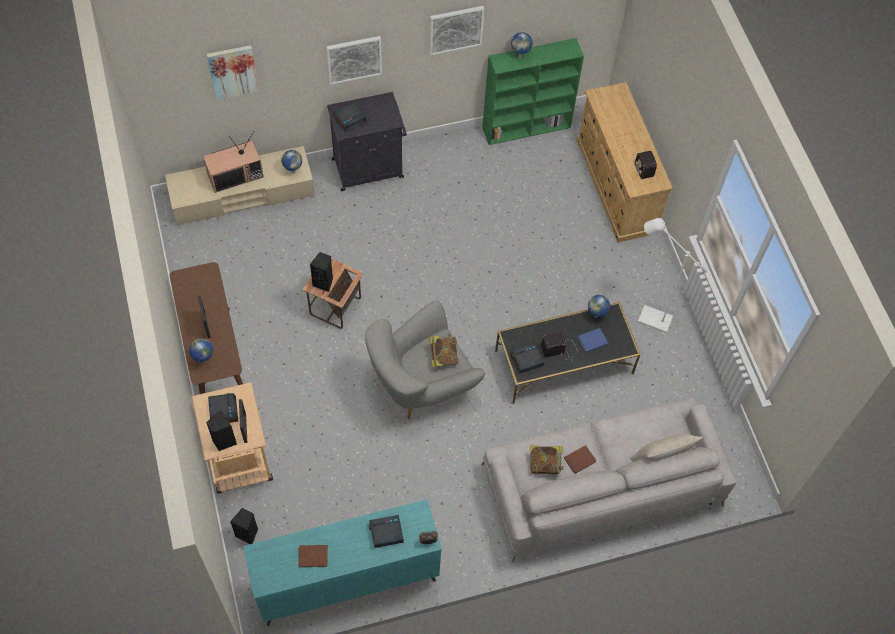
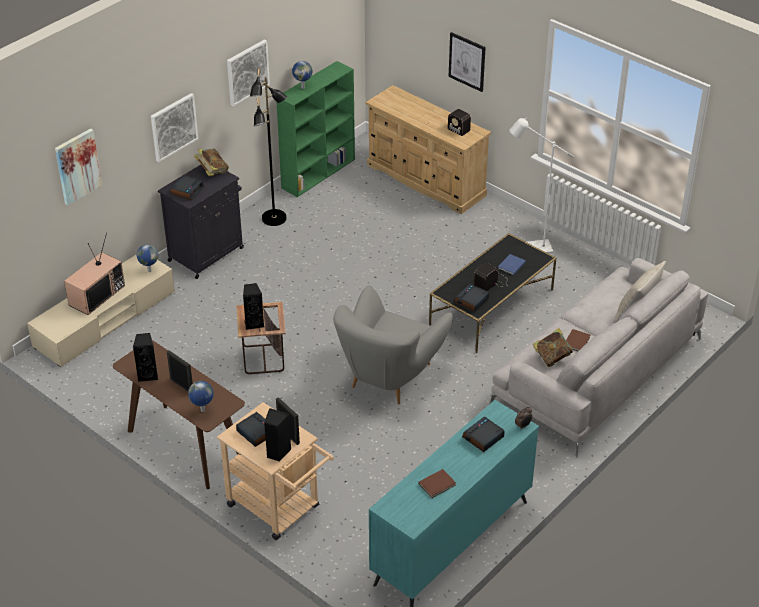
camera: 30 degrees left, 20 degrees down
(248, 534) = (332, 555): black speaker -> black speaker (148, 375)
(443, 356) = (402, 328): book -> book (212, 171)
(451, 159) = (274, 219): none -> black floor lamp
(596, 316) = (499, 249): globe -> none
(675, 114) = (467, 61): none -> picture

